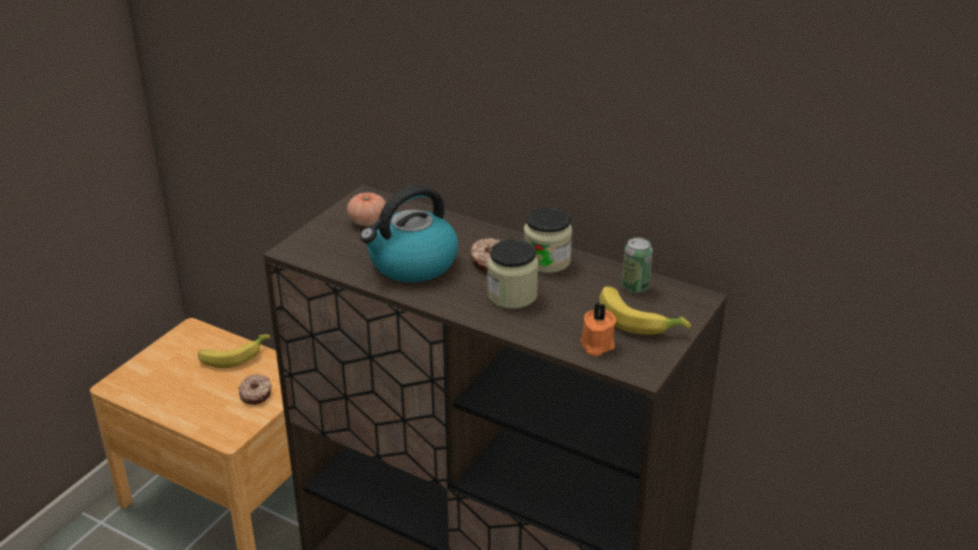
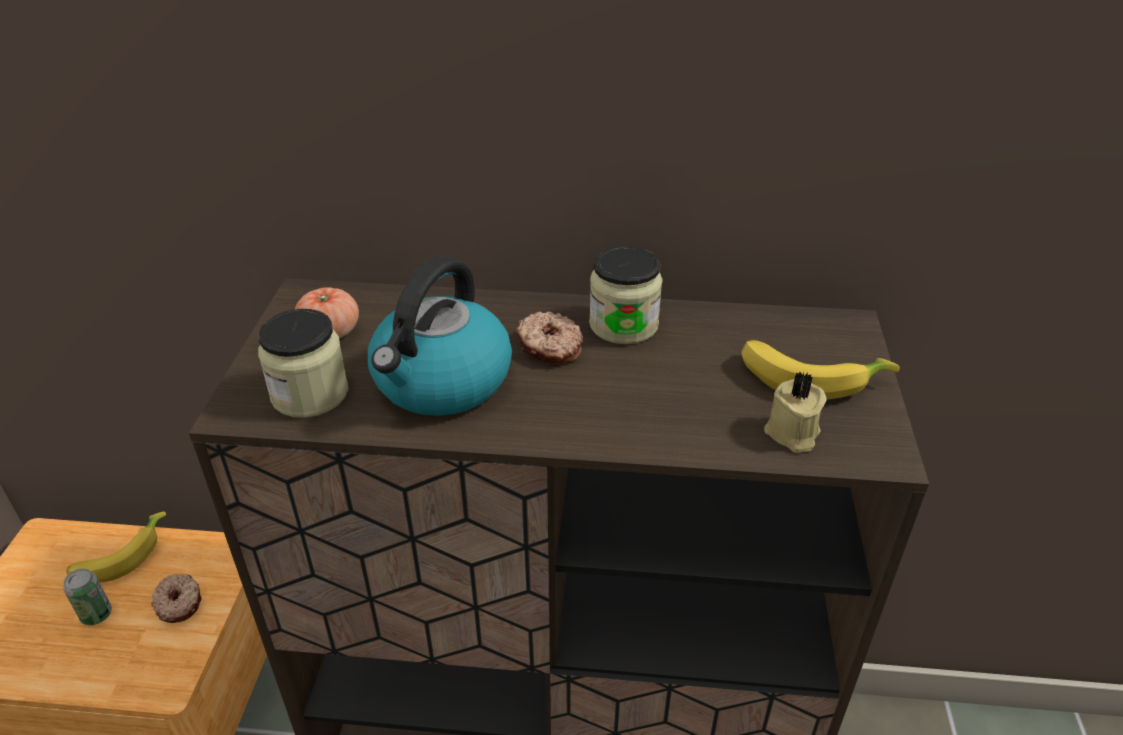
camera: 25 degrees left, 5 degrees up
(512, 295) = (619, 390): jar -> jar (310, 394)
(596, 345) = (792, 434): orange candle -> beige candle
(635, 287) = (763, 331): can -> can (96, 614)

